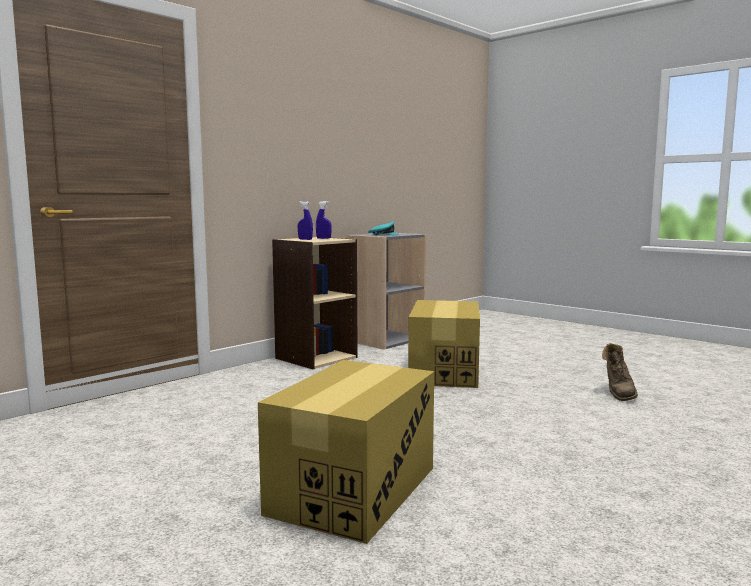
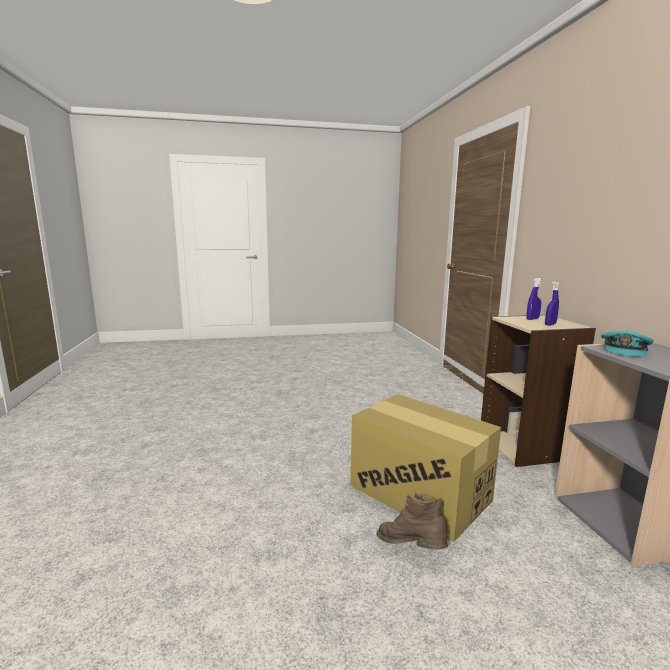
camera: 125 degrees right, 5 degrees up
(353, 490) = (268, 394): cardboard box -> none
(618, 393) = (225, 568): brown boot -> brown boot (411, 550)

